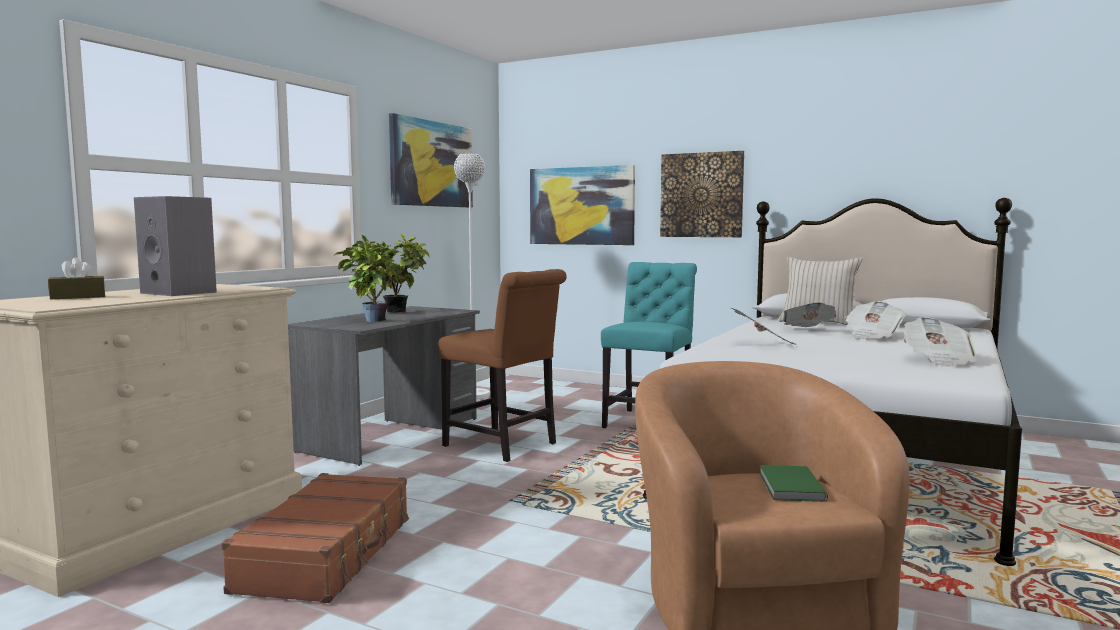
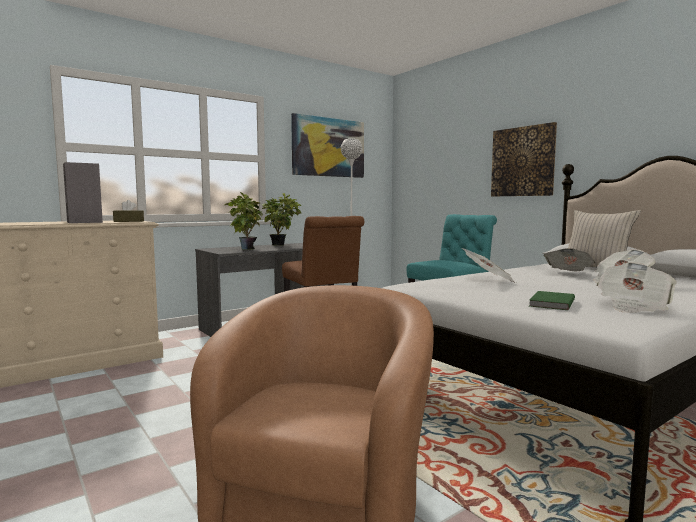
camera: 25 degrees right, 0 degrees up
(78, 297) = (29, 222): brown tissue box -> brown tissue box (129, 221)
(328, 554) = (122, 395): brown suitcase -> none
(581, 206) = (440, 174): picture -> none
(789, 487) = (342, 403): green book -> green book (550, 303)

